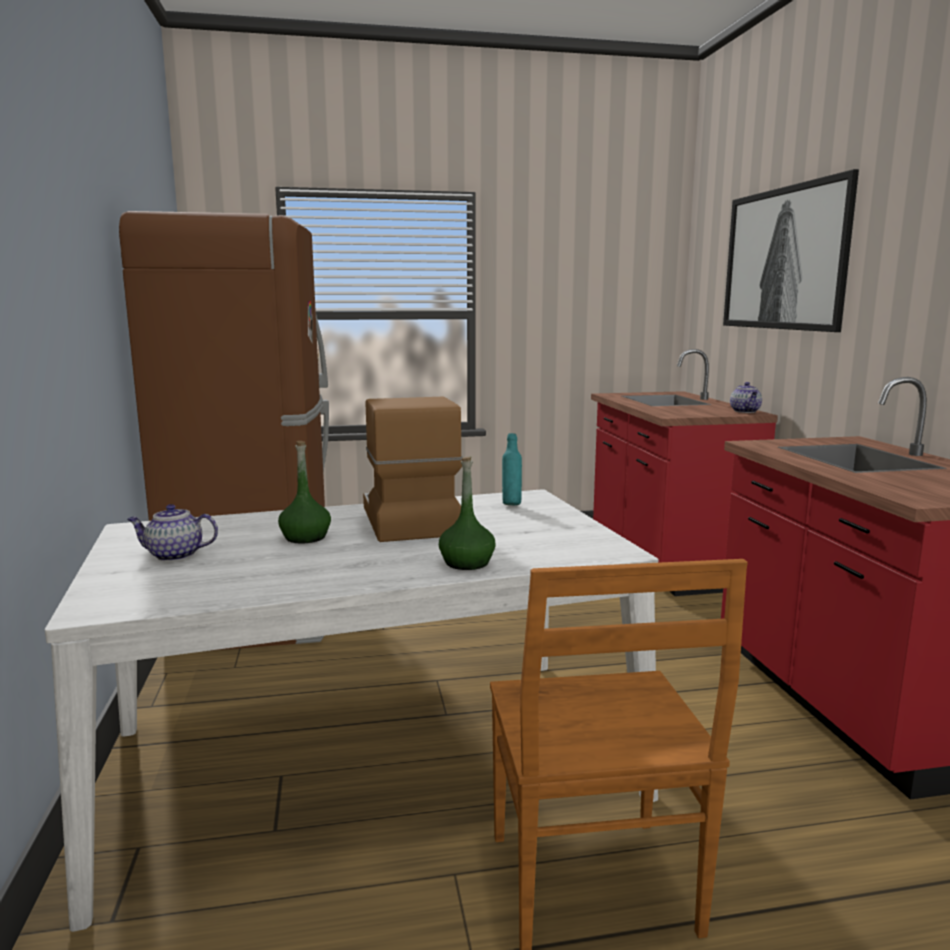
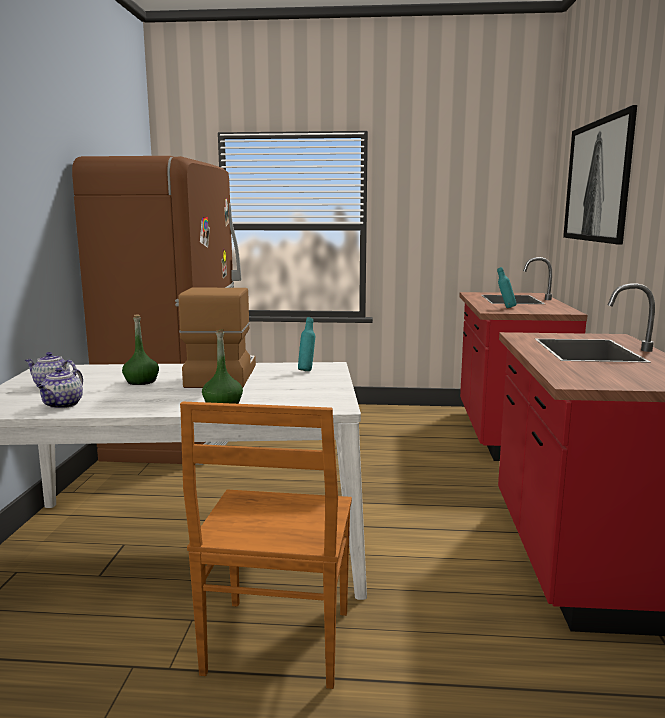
camera: 15 degrees right, 0 degrees up
(678, 411) = (505, 308): none -> turquoise bottle
(745, 411) = (563, 310): teapot -> teapot (62, 405)

